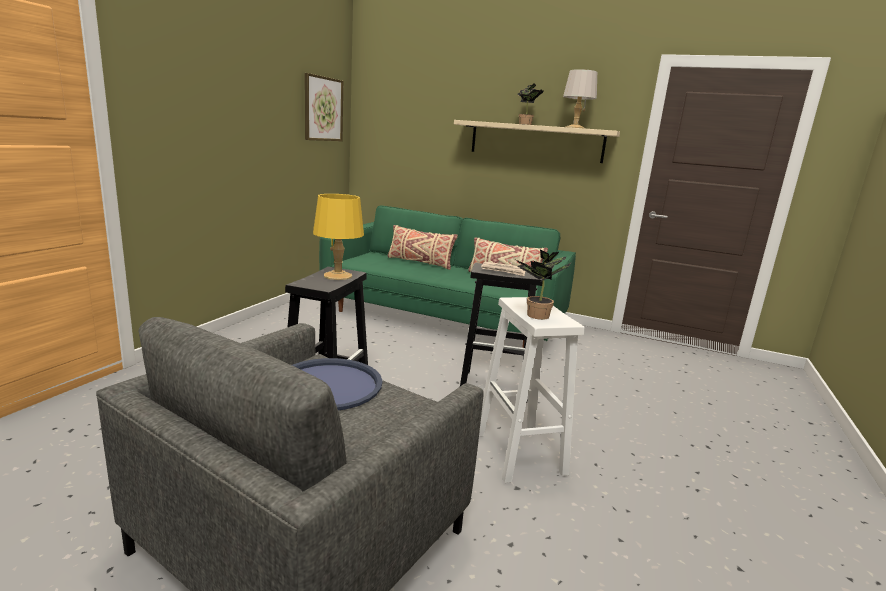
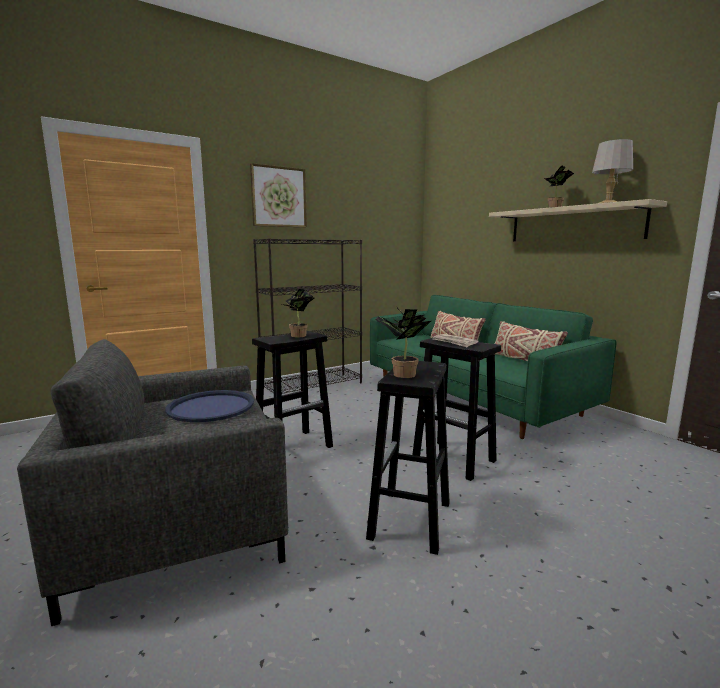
camera: 35 degrees right, 5 degrees down
(259, 329) = (313, 386): none -> black bookcase
(323, 109) = (392, 218): picture -> picture (279, 197)
(337, 276) = (299, 336): yellow table lamp -> potted plant
(520, 454) = (410, 521): white stool -> black stool

